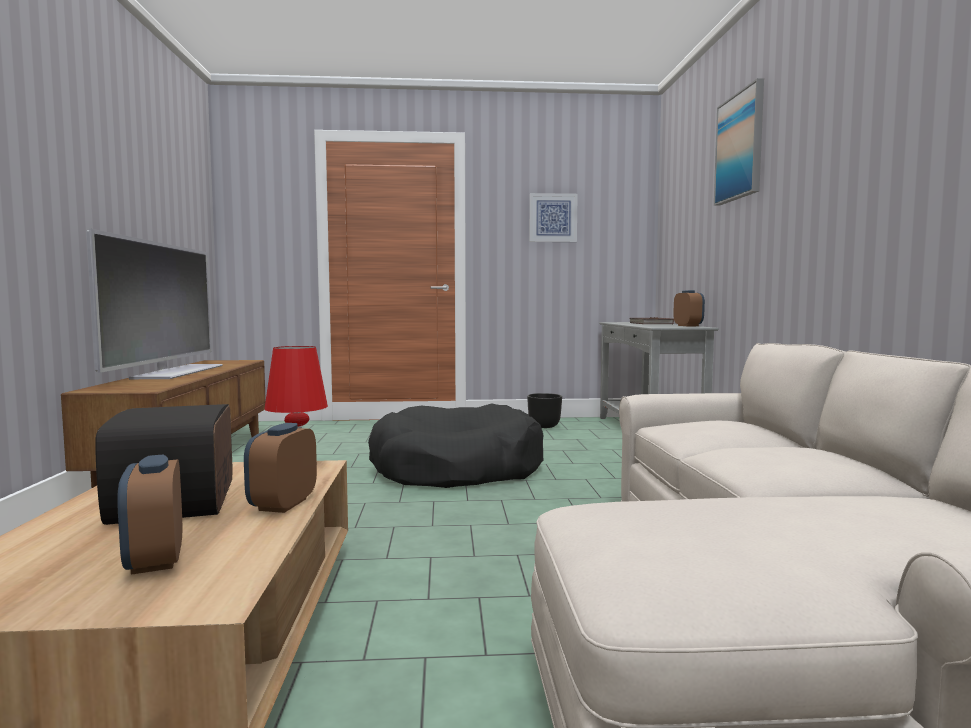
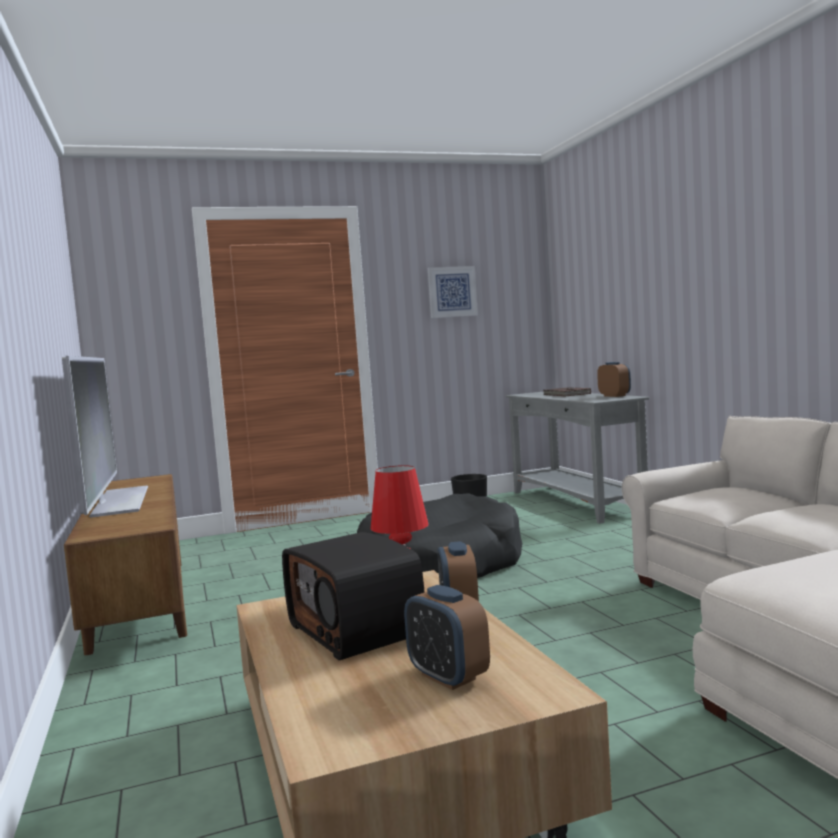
camera: 15 degrees left, 0 degrees up
(740, 146) = (658, 229): picture -> none

